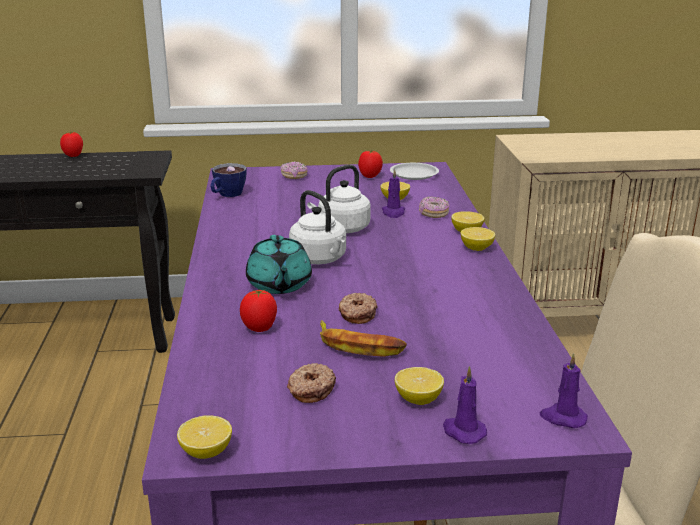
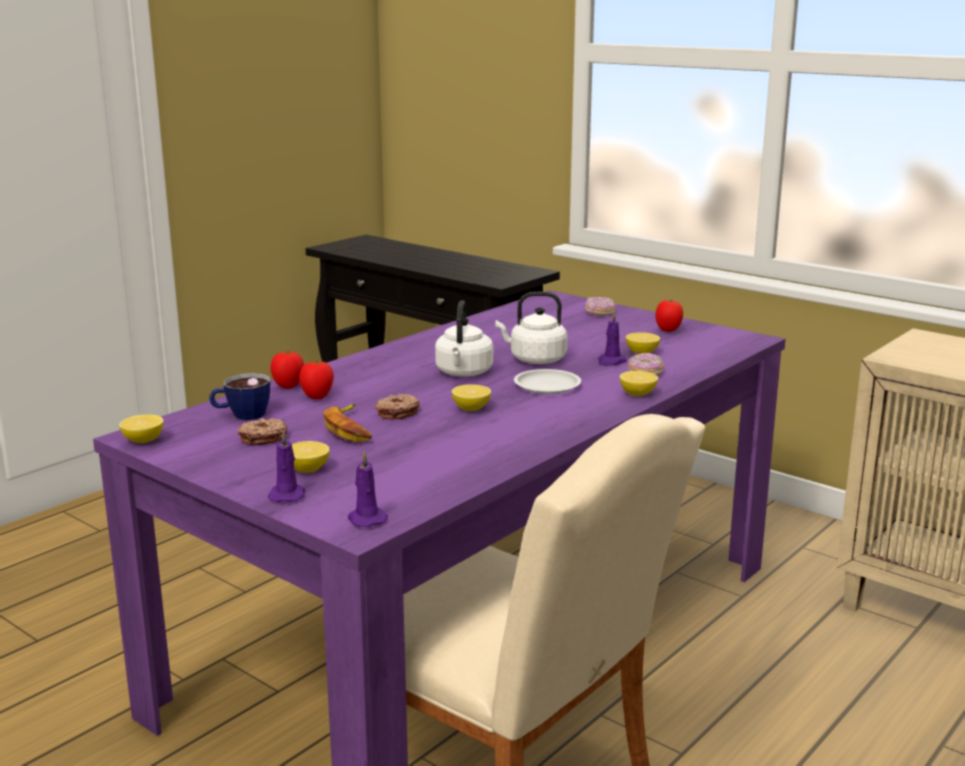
camera: 45 degrees right, 5 degrees down
(73, 156) = (475, 259): tomato -> tomato (288, 387)
(227, 195) = (509, 312): cup -> cup (241, 415)
(279, 285) = (393, 378): turquoise teapot -> none
(413, 174) = (717, 340): white plate -> white plate (546, 386)
(476, 248) = (610, 407): lemon -> lemon (471, 408)

